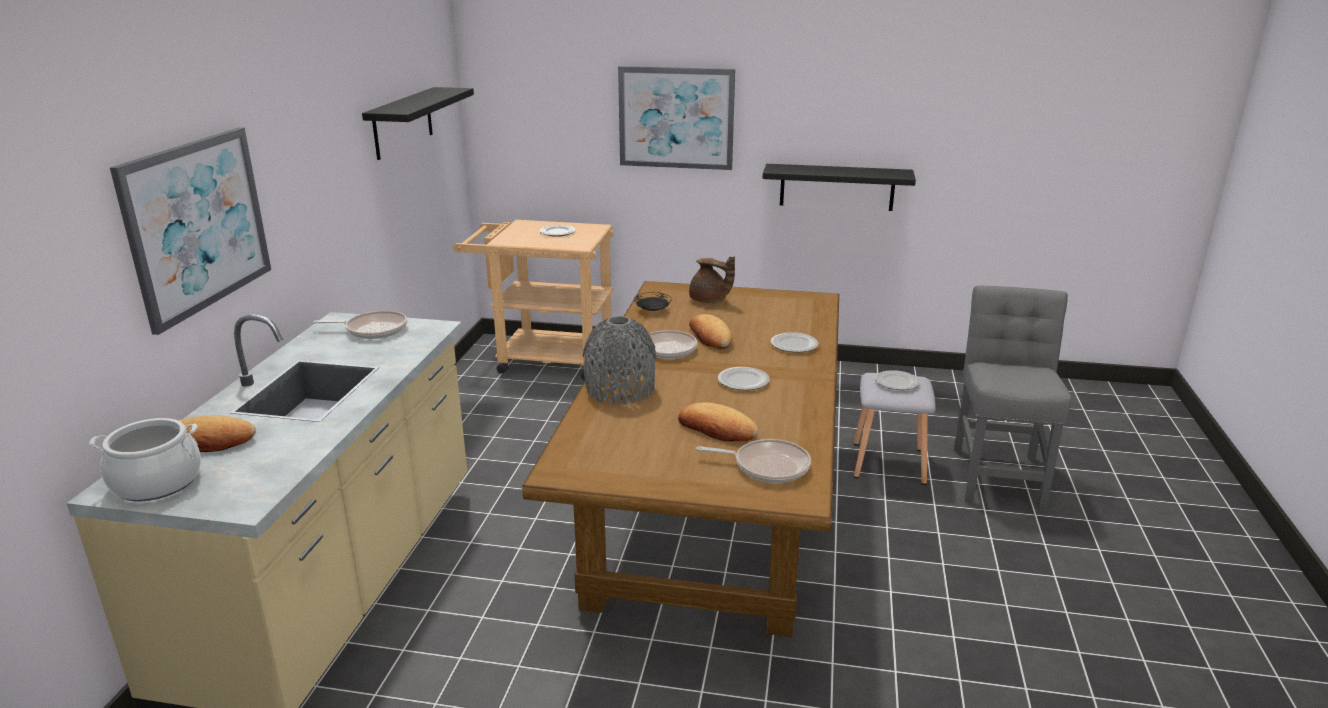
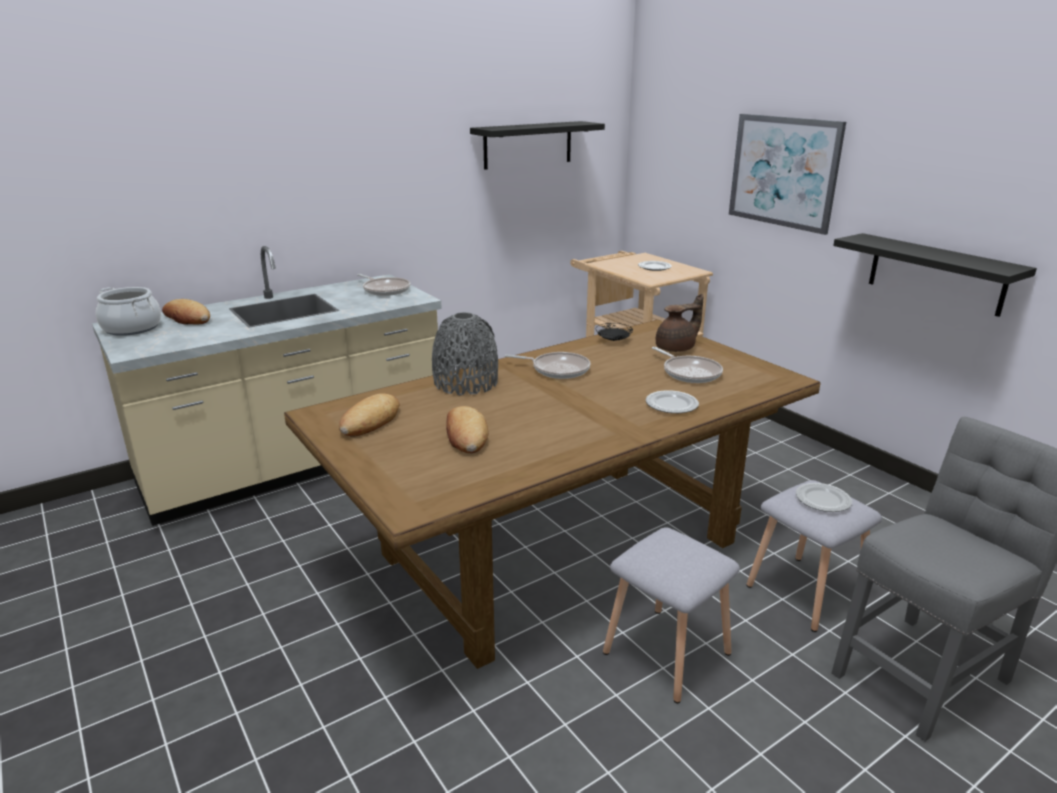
camera: 45 degrees right, 0 degrees up
(197, 225) = (254, 177): picture -> none
(709, 301) = (677, 348): brown teapot -> brown teapot turned 105 degrees counterclockwise
(710, 337) = (614, 373): bread -> bread (370, 421)
(743, 381) = (563, 413): plate -> none
(767, 466) = (438, 476): frying pan -> frying pan (689, 372)
(878, 548) = (666, 654): none -> grey stool

